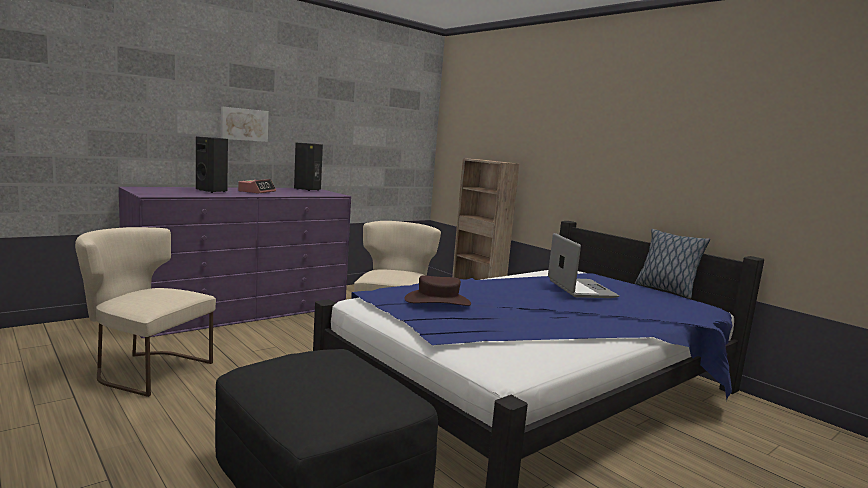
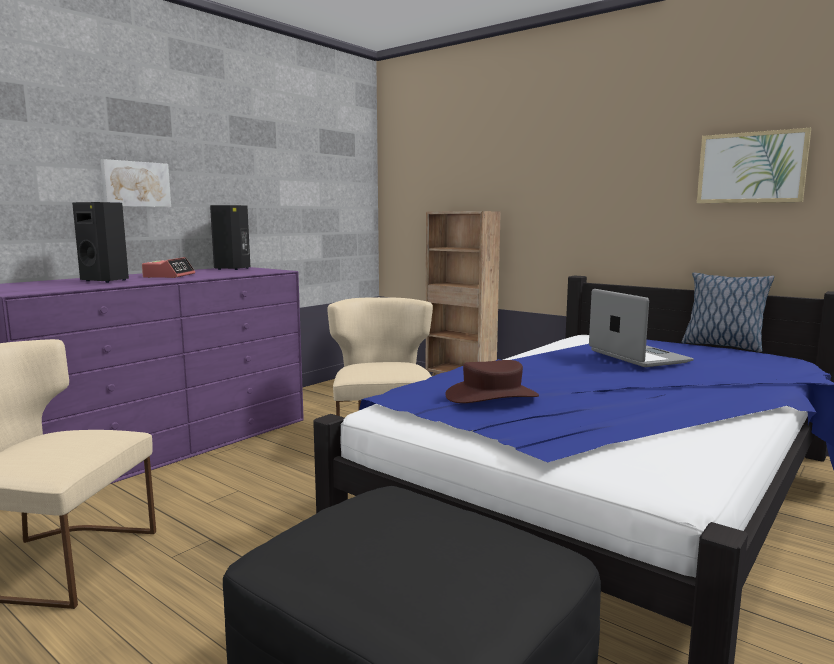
camera: 10 degrees left, 0 degrees up
(702, 149) = (751, 167): none -> picture

